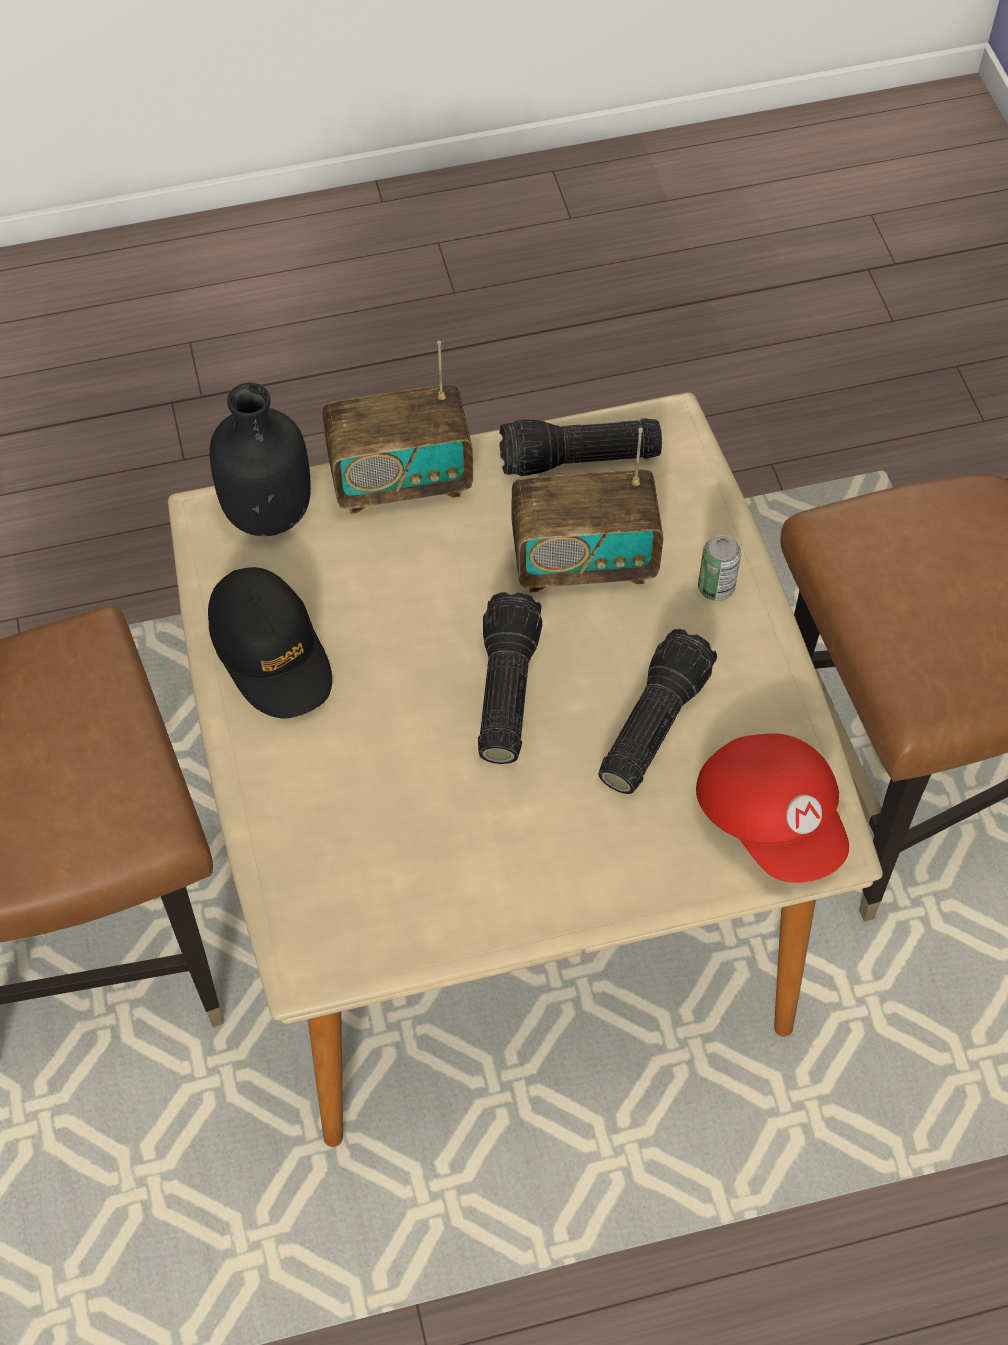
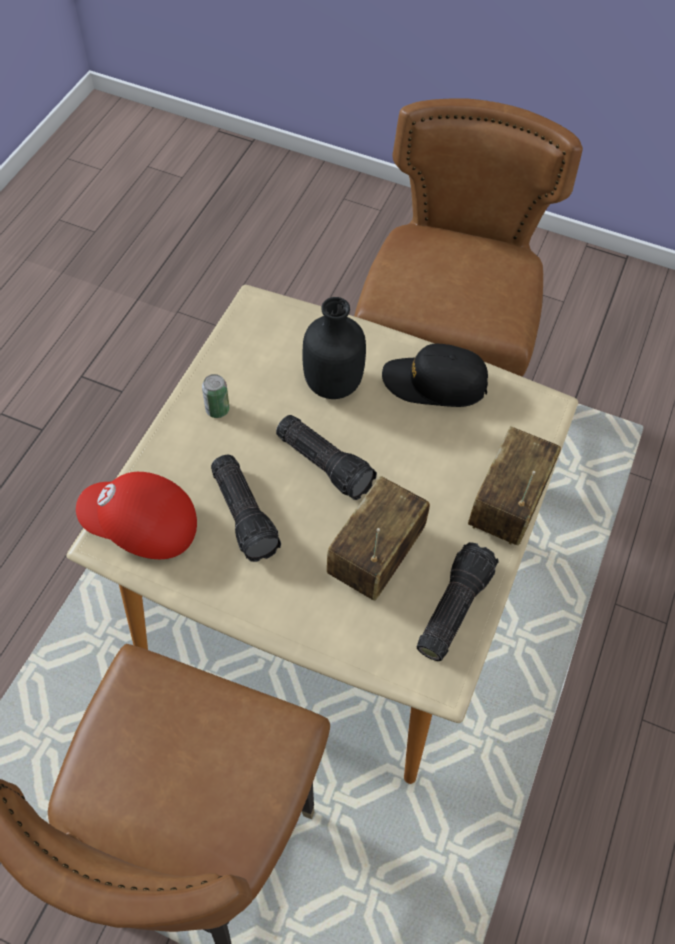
camera: 125 degrees right, 0 degrees up
(266, 511) = (532, 432): black bottle -> black bottle (334, 383)
(716, 588) = (300, 612): can -> can (217, 409)

